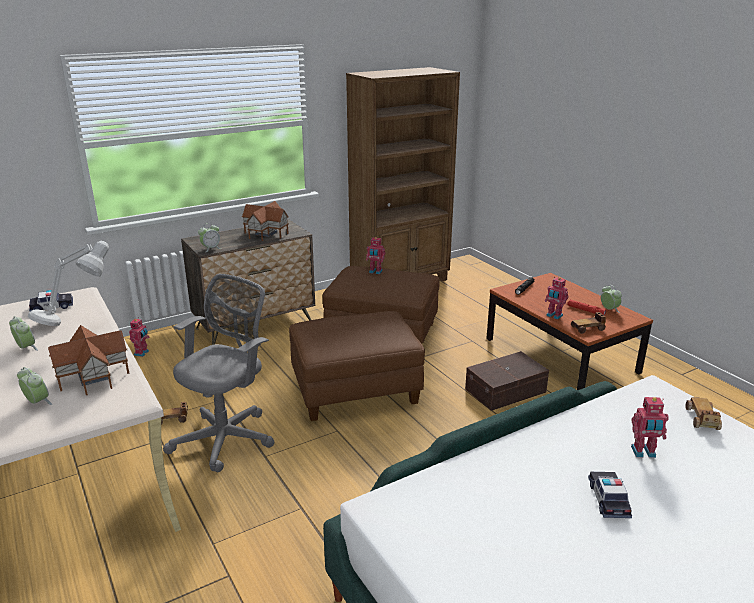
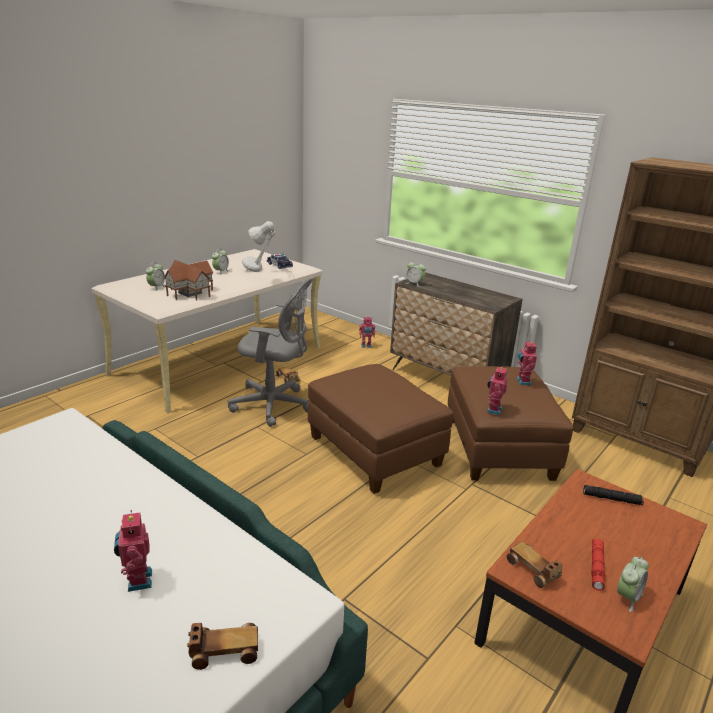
camera: 70 degrees right, 0 degrees up
(265, 233) = (472, 295): toy house -> none
(506, 391) = (445, 563): brown storage box -> none
(554, 316) = (545, 532): toy robot -> toy robot (493, 410)
(608, 499) = (52, 548): toy car -> none

